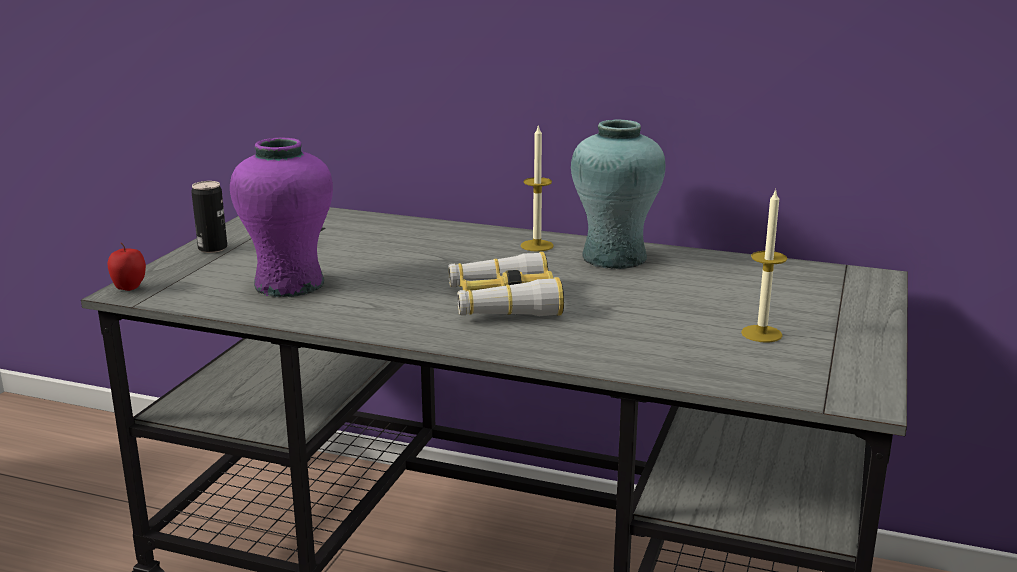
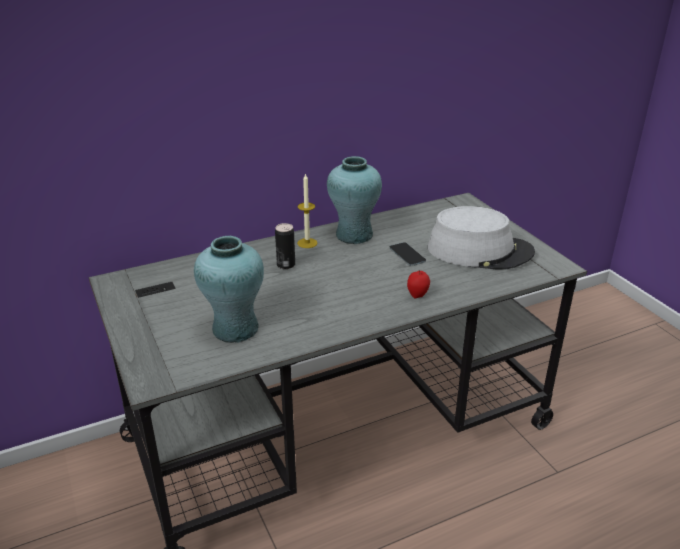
camera: 45 degrees left, 10 degrees up
(129, 288) = (147, 381): apple -> apple (417, 295)
(212, 248) = (135, 328): can -> can (286, 265)
(288, 284) = (235, 329): purple vase -> turquoise vase
(503, 303) = (359, 285): binoculars -> none
(639, 299) = (407, 254): none -> phone
(761, 334) = (479, 251): candle -> grey hat

